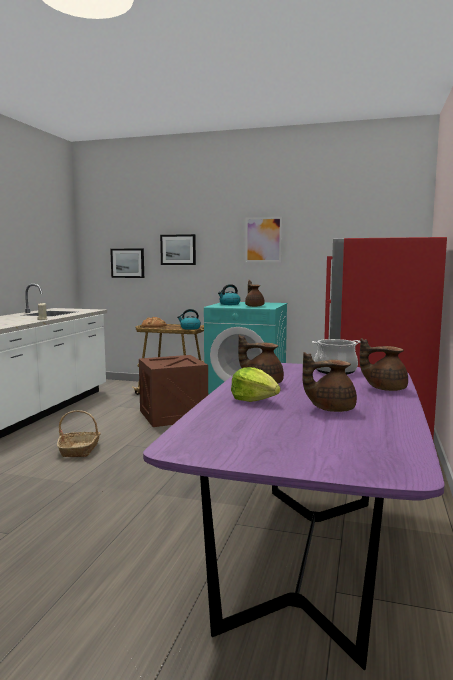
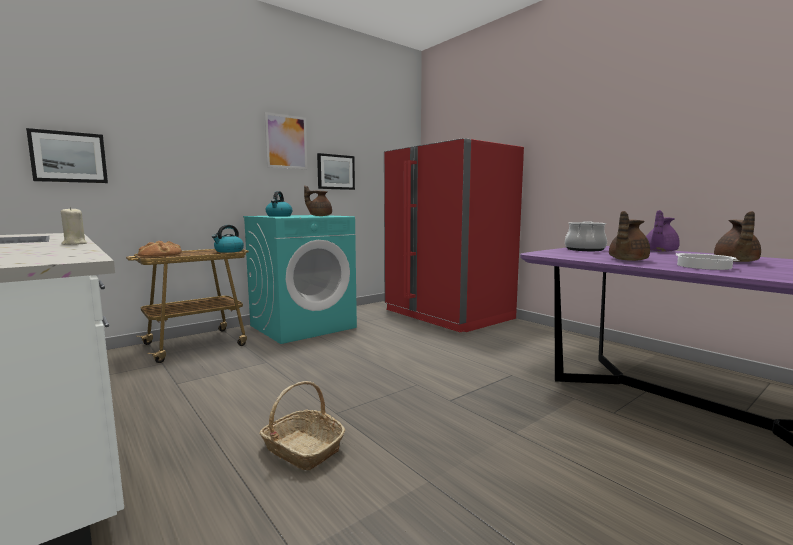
camera: 55 degrees left, 0 degrees up
(173, 415) = (283, 365): crate -> none
(178, 249) = (169, 143): picture -> picture (335, 172)
(254, 400) = (703, 266): lettuce -> cooking pot
(384, 388) = (659, 251): brown teapot -> purple teapot

